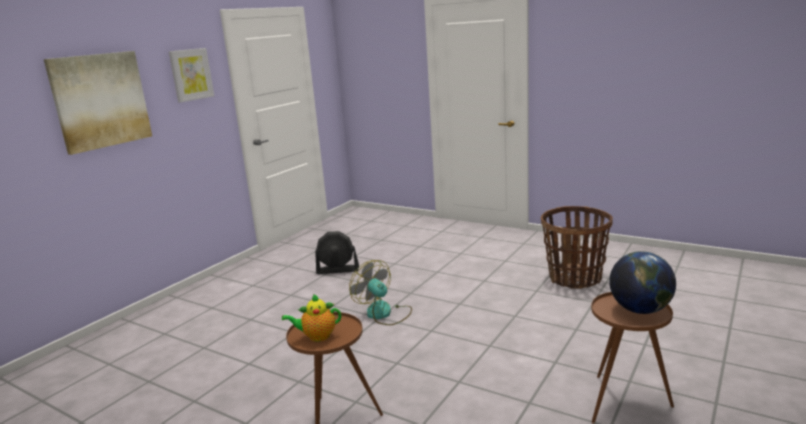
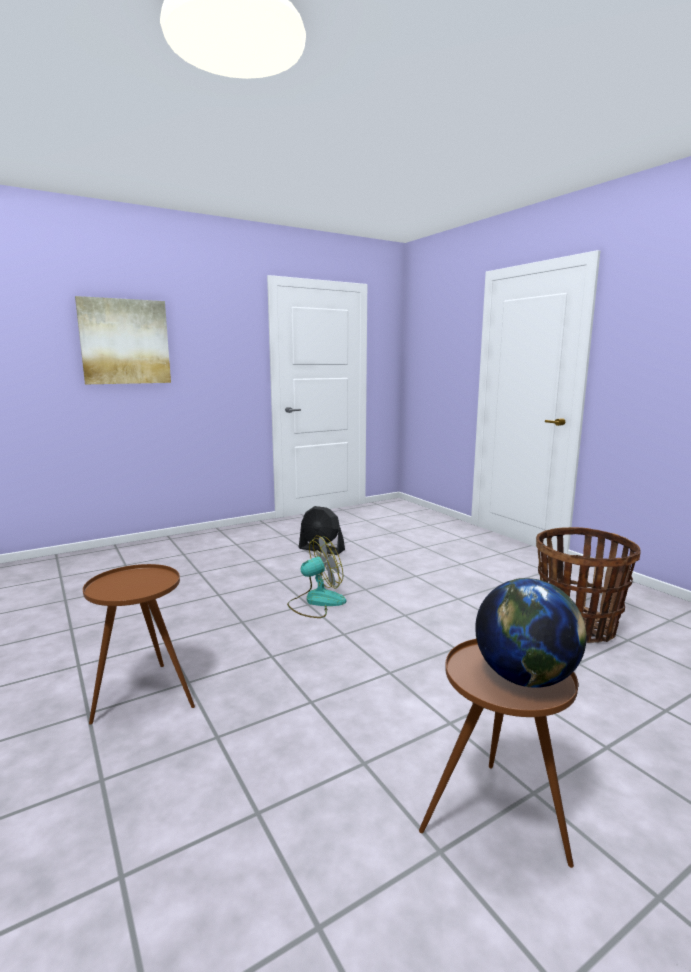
camera: 25 degrees right, 5 degrees down
(191, 74) = (224, 332): picture -> none
(317, 336) = (121, 585): teapot -> none
(384, 314) = (316, 602): fan -> fan turned 75 degrees clockwise

